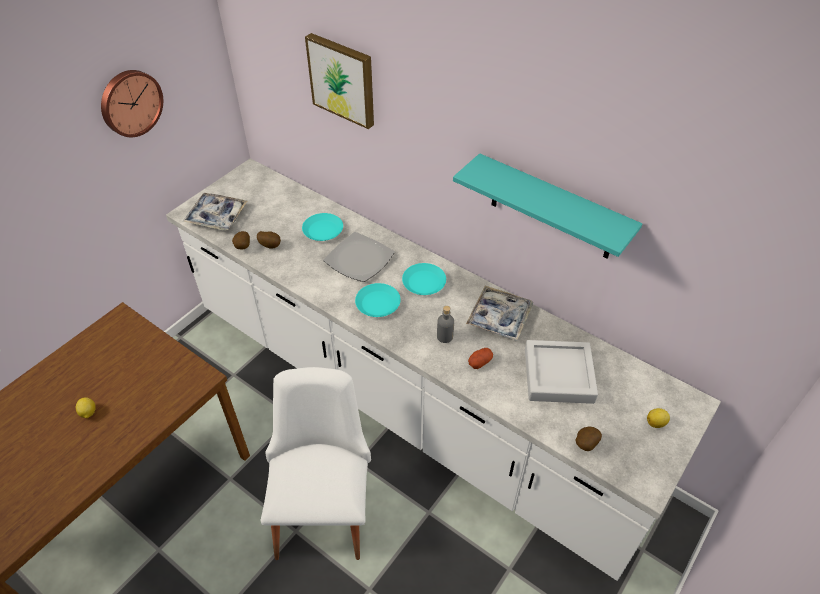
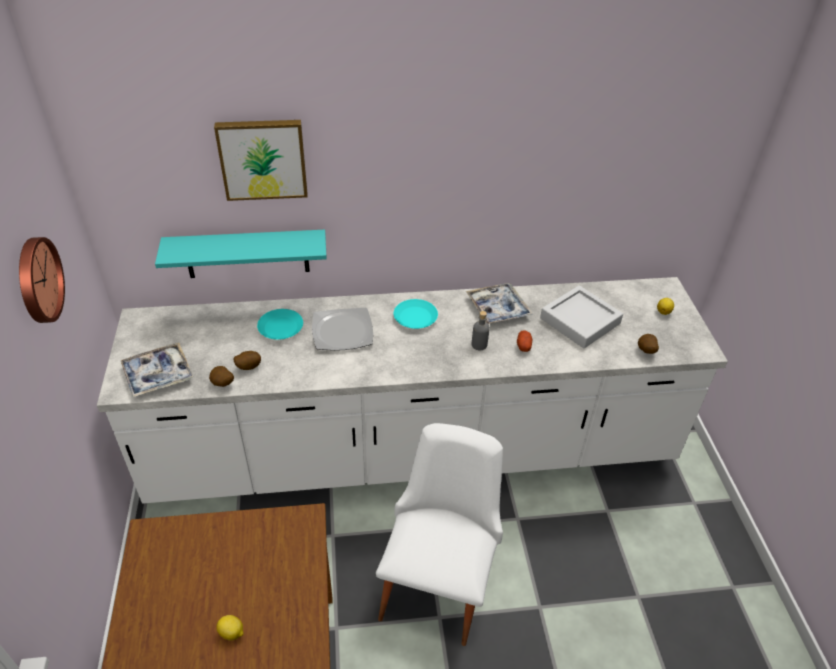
camera: 45 degrees left, 5 degrees down
(324, 506) = (439, 579): white chair -> white chair turned 60 degrees clockwise
(377, 303) = (400, 354): turquoise plate -> none
(552, 208) = (516, 187): turquoise shelf -> turquoise shelf (247, 254)

